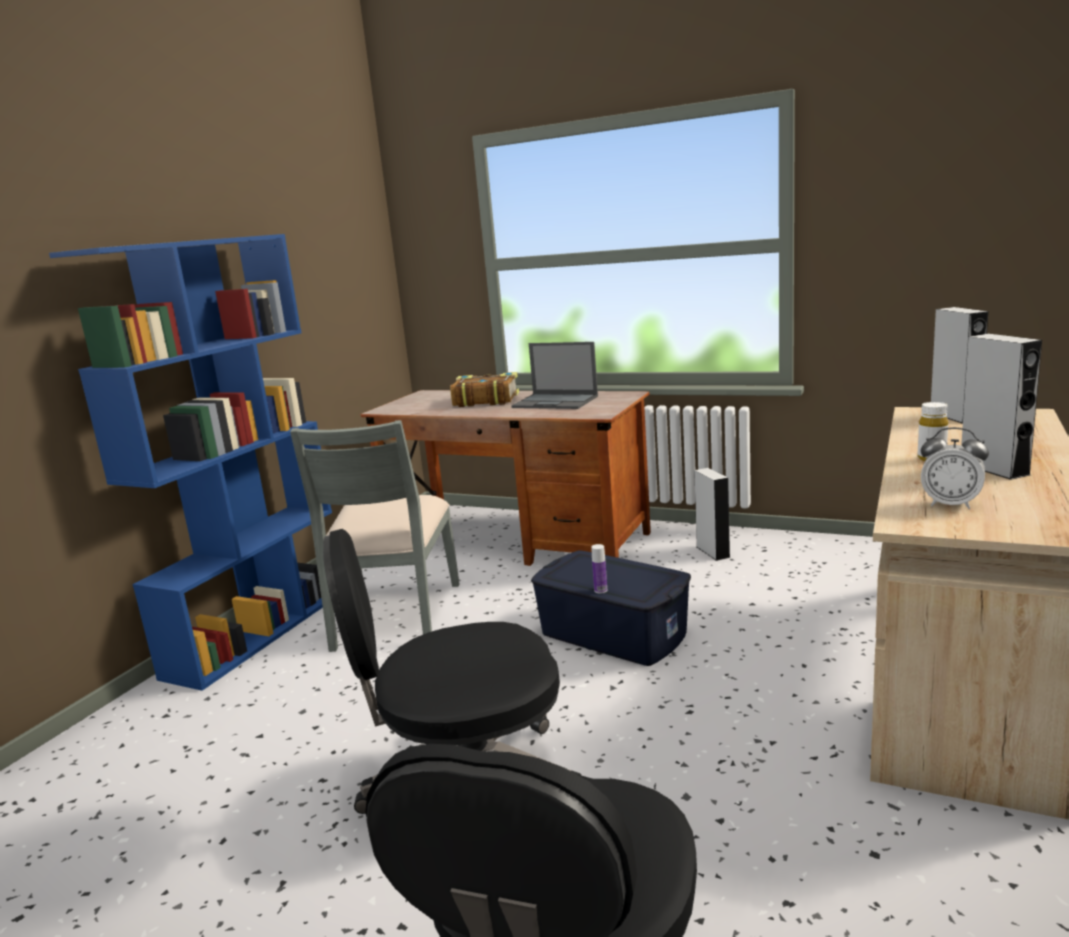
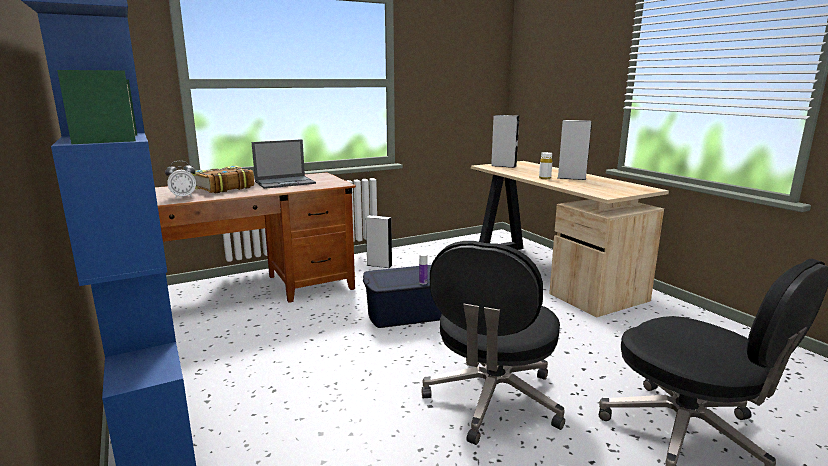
camera: 55 degrees left, 0 degrees up
(395, 616) = (258, 359): grey chair -> none
(950, 504) = (597, 188): alarm clock -> alarm clock (183, 197)

